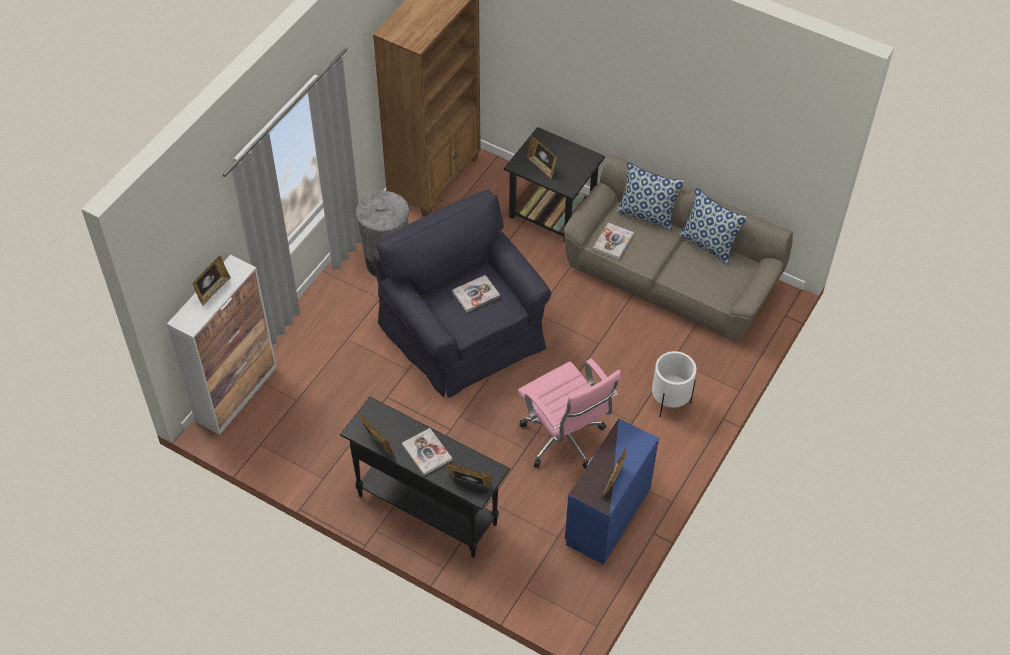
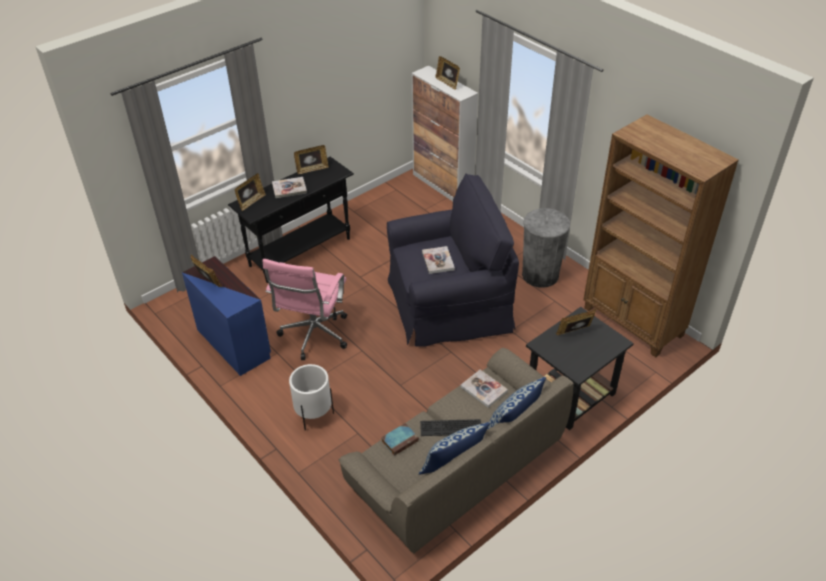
camera: 110 degrees right, 10 degrees down
(565, 441) = (313, 336): pink office chair -> pink office chair turned 60 degrees counterclockwise
(670, 255) = (450, 428): none -> keyboard
(700, 287) = (400, 440): none -> book

